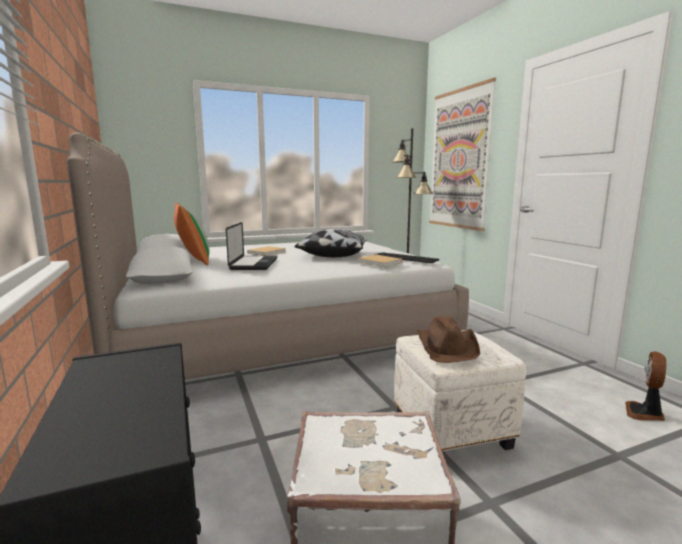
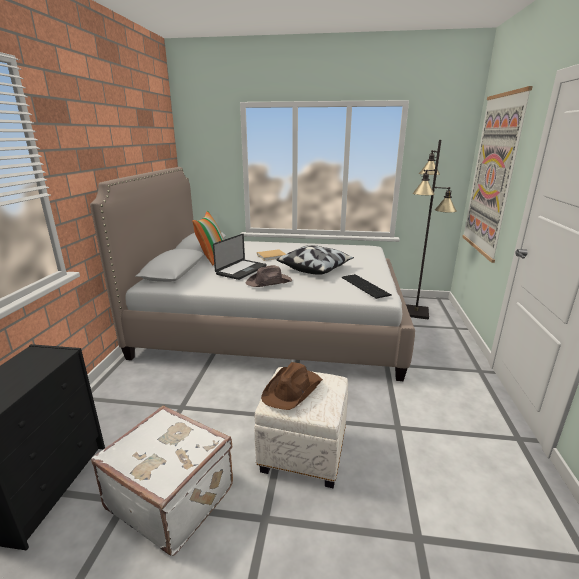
camera: 30 degrees right, 10 degrees up
(305, 267) = (269, 282): none -> brown hat
(380, 262) = (333, 288): beige book -> none
(644, 413) = (508, 515): fan -> none

